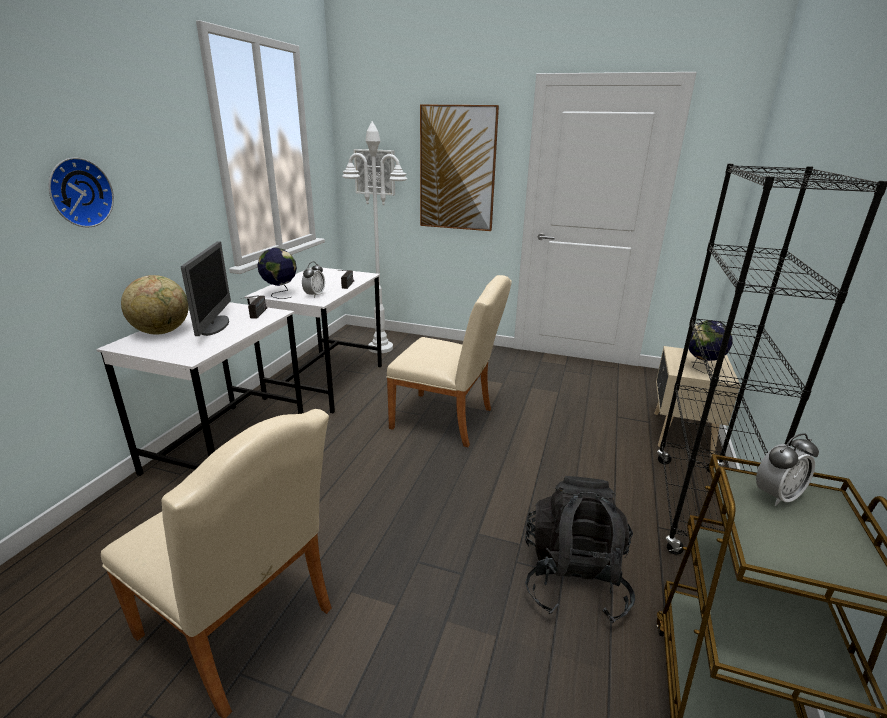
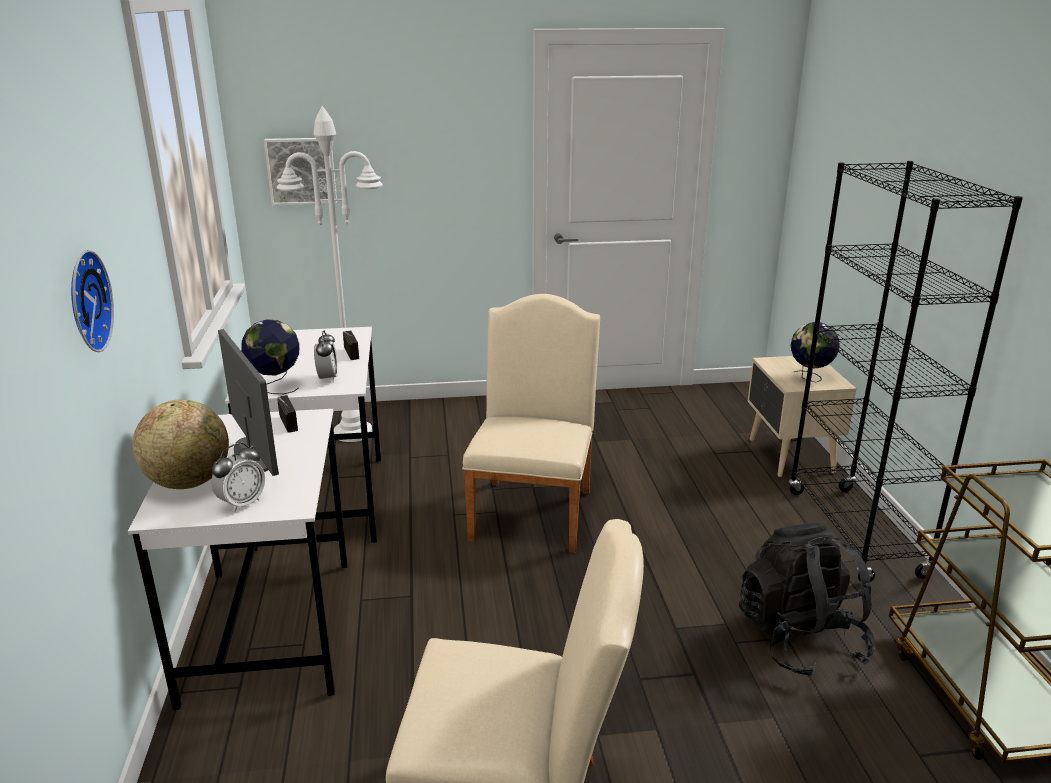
camera: 25 degrees left, 0 degrees up
(448, 420) = (534, 509): beige chair -> beige chair turned 75 degrees counterclockwise
(457, 169) = (432, 158): picture -> none
(776, 496) = (1006, 489): alarm clock -> alarm clock (242, 503)

